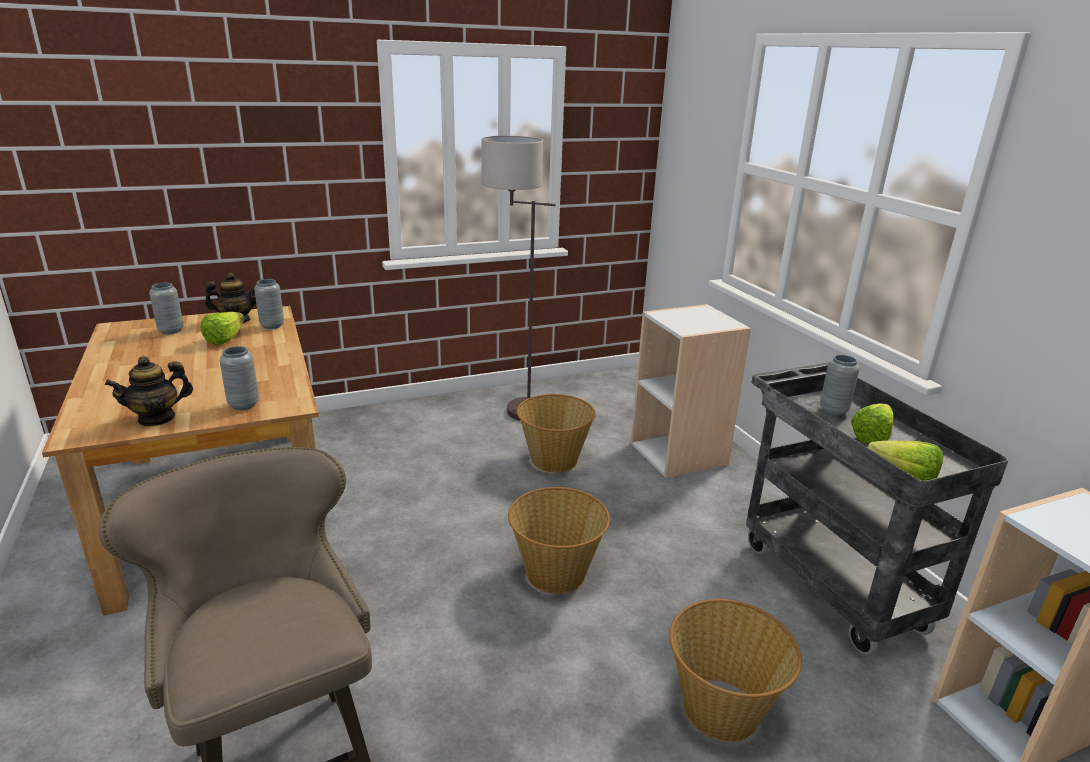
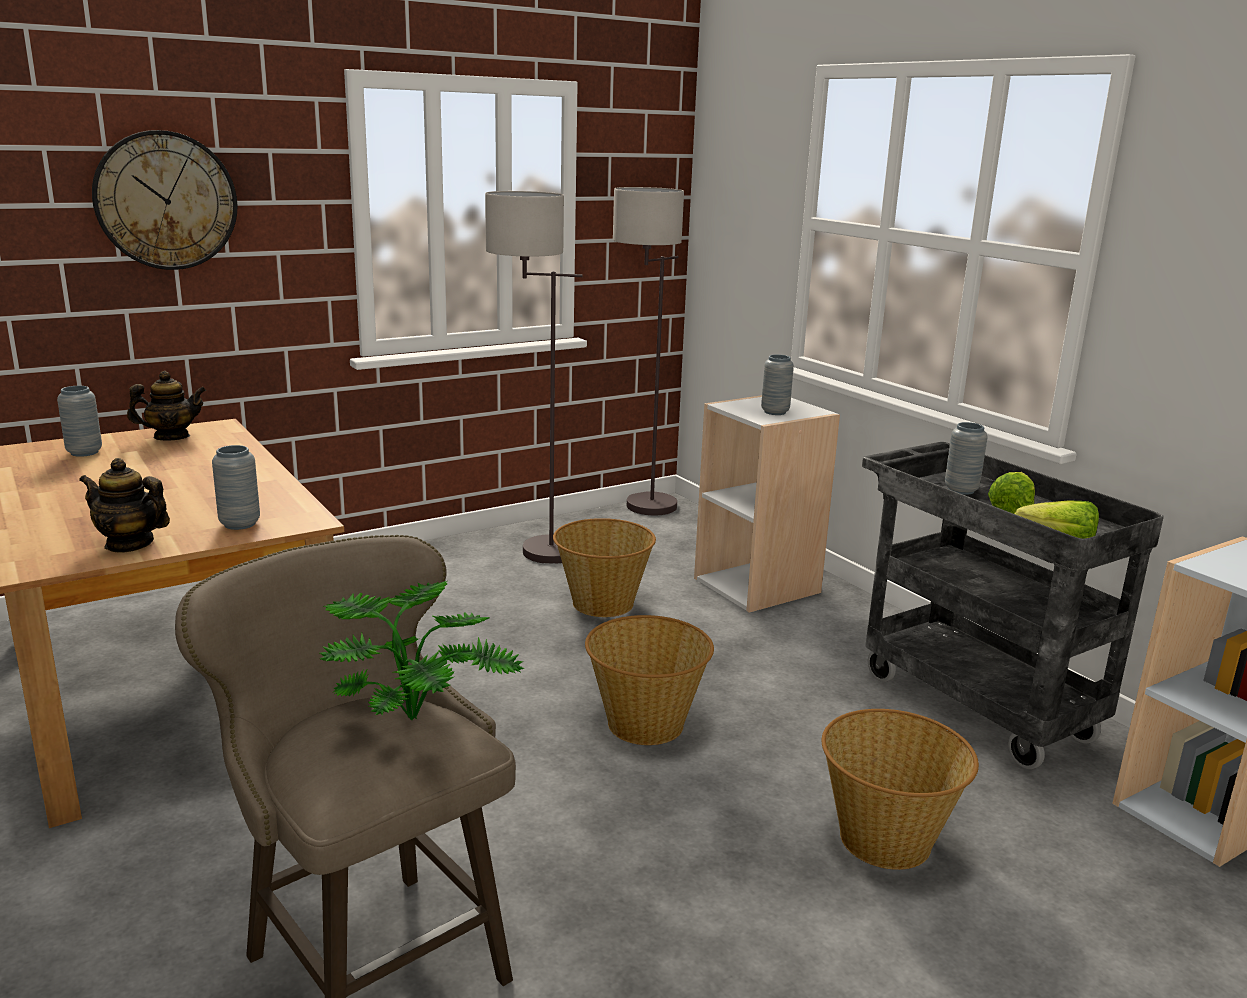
camera: 10 degrees left, 5 degrees down
(157, 418) = (129, 544): teapot -> teapot turned 60 degrees clockwise
(229, 338) = (173, 457): lettuce -> none
(240, 142) = (166, 201): none -> wall clock
(272, 326) = (225, 441): grey vase -> grey vase (775, 412)
(301, 601) = (417, 712): none -> potted plant
(607, 379) = (641, 510): none -> grey floor lamp

